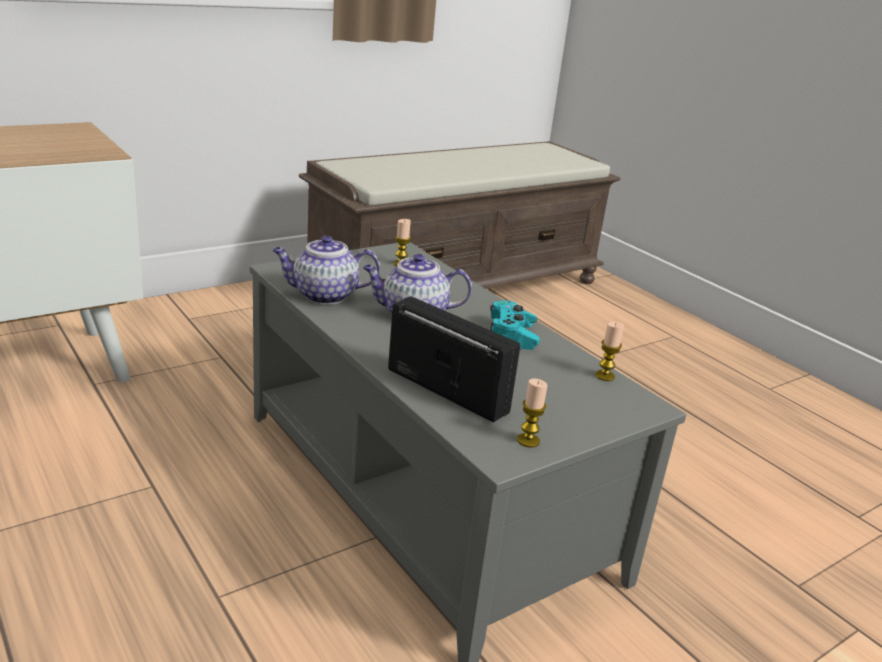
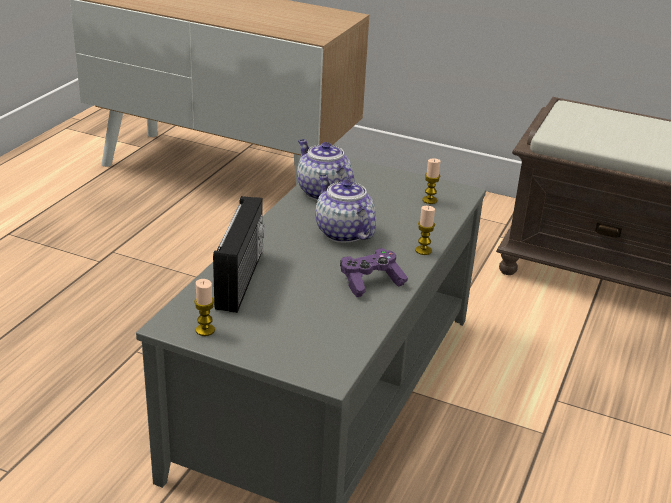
camera: 60 degrees right, 5 degrees up
(512, 335) = (371, 282): turquoise game controller -> purple game controller
(604, 376) = (356, 342): candle -> candle (423, 250)

